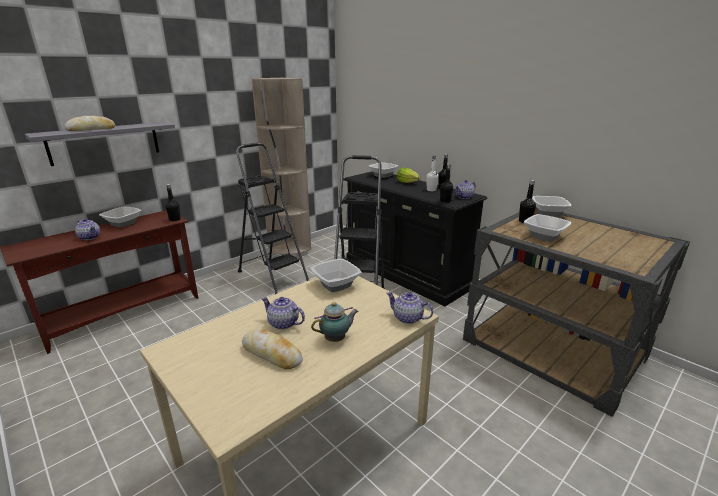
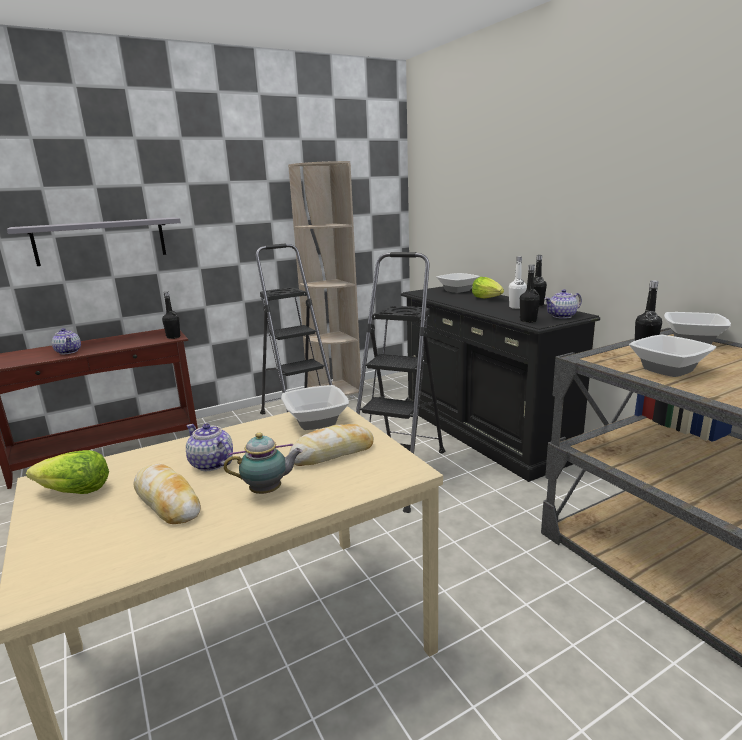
camera: 15 degrees right, 5 degrees down
(91, 129) = (81, 223): bread -> bread (333, 453)
(122, 223) = (114, 339): bowl -> none
(195, 355) = (73, 492): none -> lettuce
(408, 318) = (392, 474): teapot -> none

